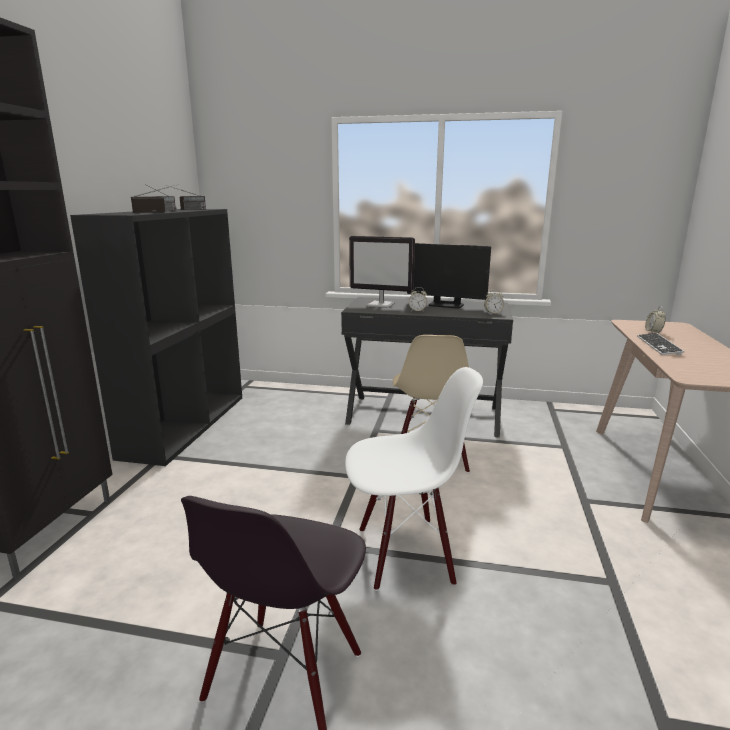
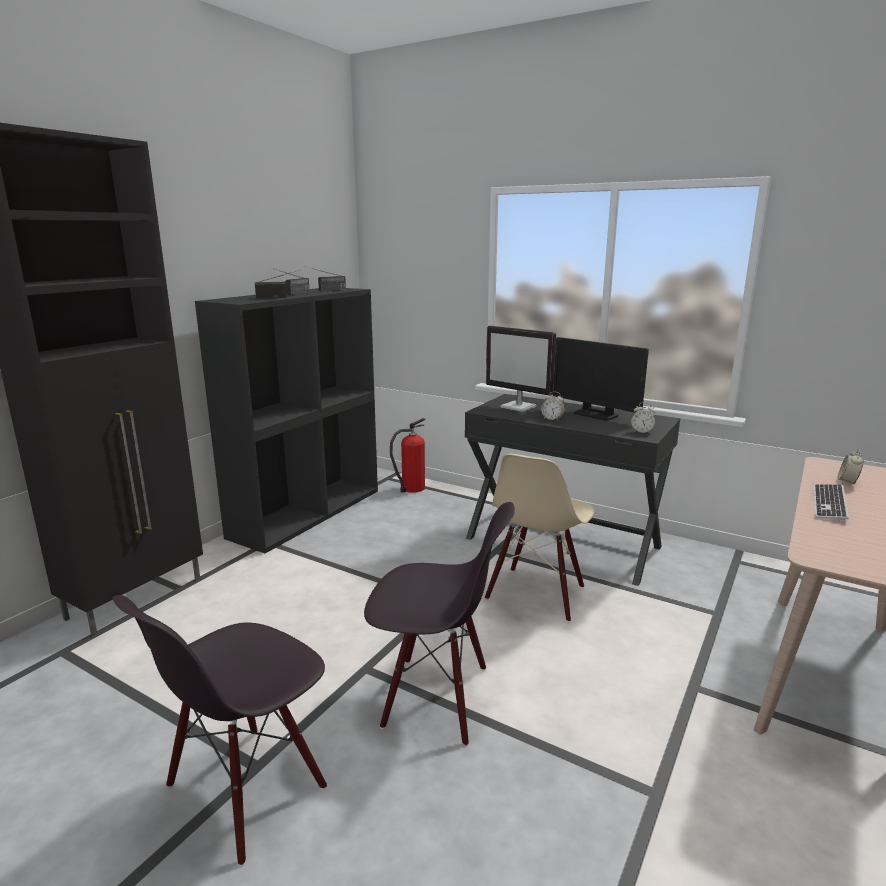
camera: 20 degrees right, 0 degrees up
(272, 392) = (411, 489): none -> fire extinguisher
(405, 554) = (436, 698): white chair -> black chair

